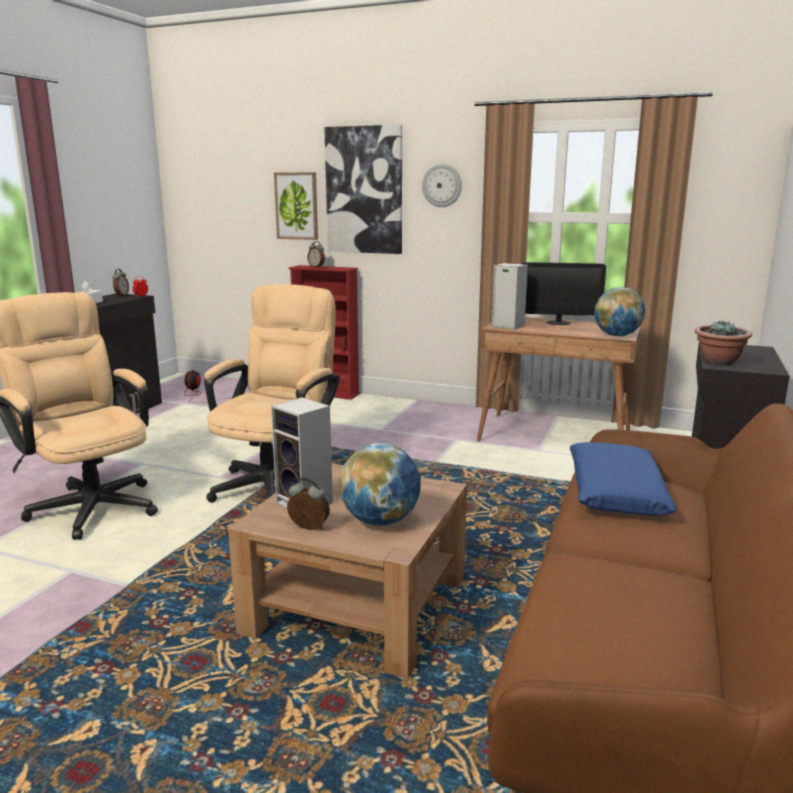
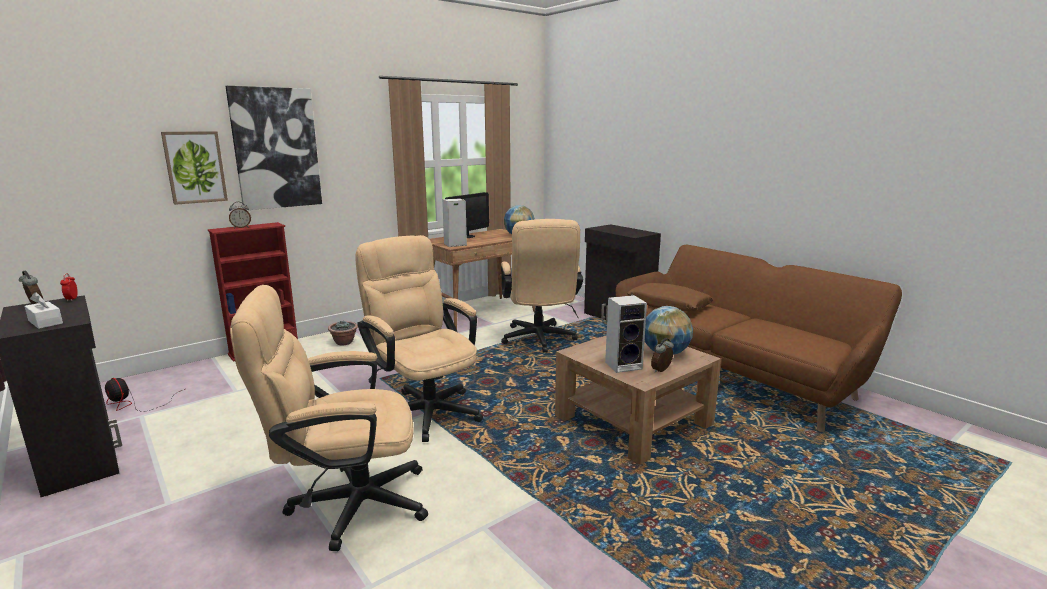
camera: 60 degrees left, 0 degrees up
(442, 185) = (350, 142): wall clock -> none
(528, 487) = (539, 340): none -> beige office chair
(615, 492) = (668, 305): blue pillow -> brown pillow
(719, 362) = (628, 234): potted plant -> potted plant (344, 342)

